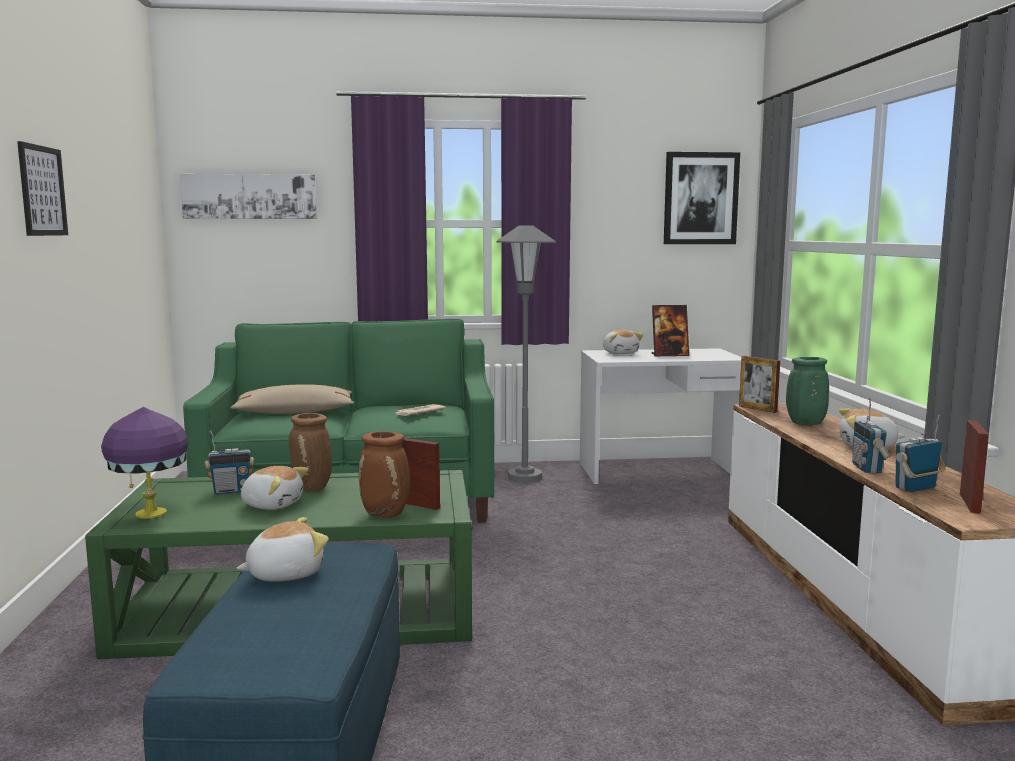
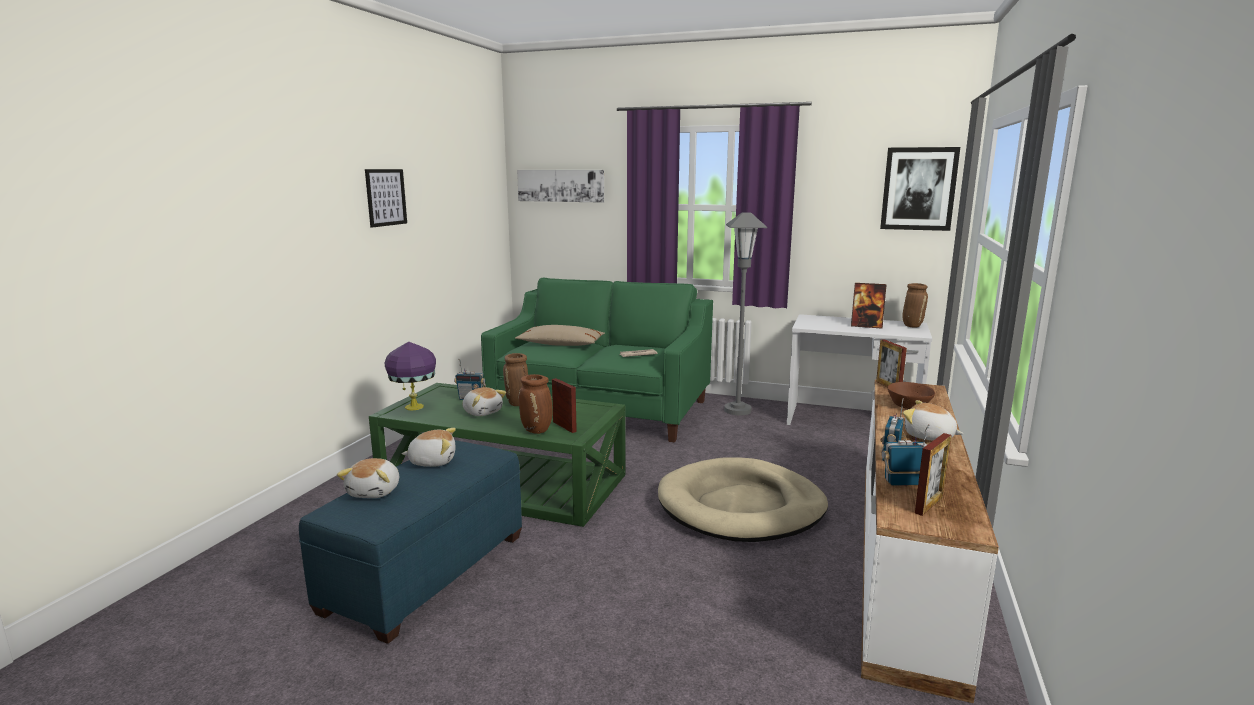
camera: 25 degrees right, 5 degrees up
(620, 353) = (826, 320): plush toy -> plush toy (375, 491)
(636, 577) = (741, 506): none -> beige dog bed
(712, 351) = (912, 326): none -> brown vase
(805, 423) = (908, 406): green vase -> brown bowl

